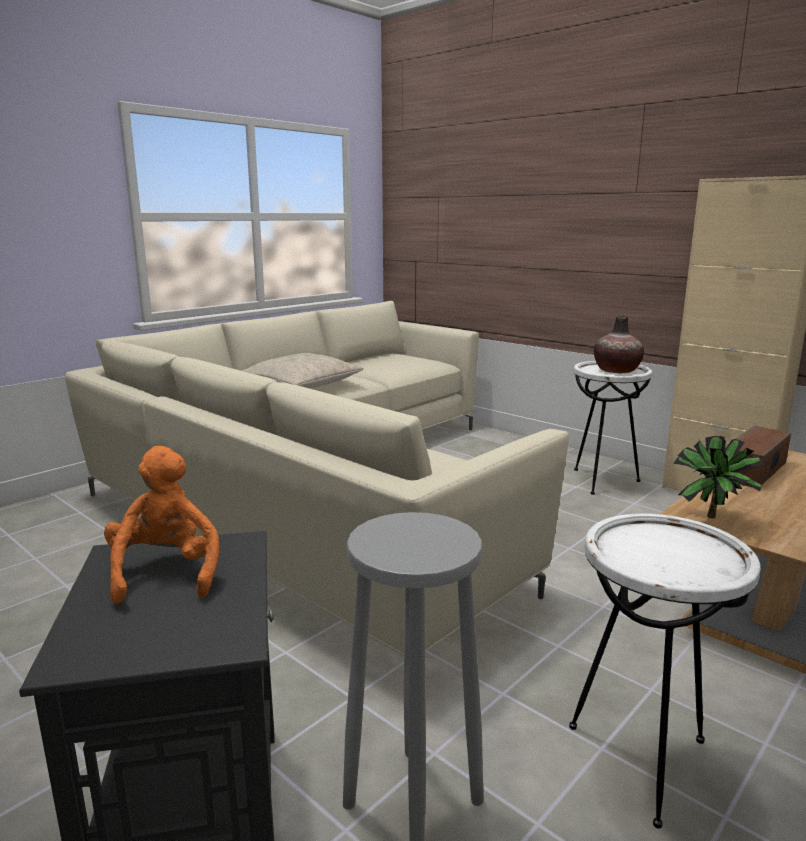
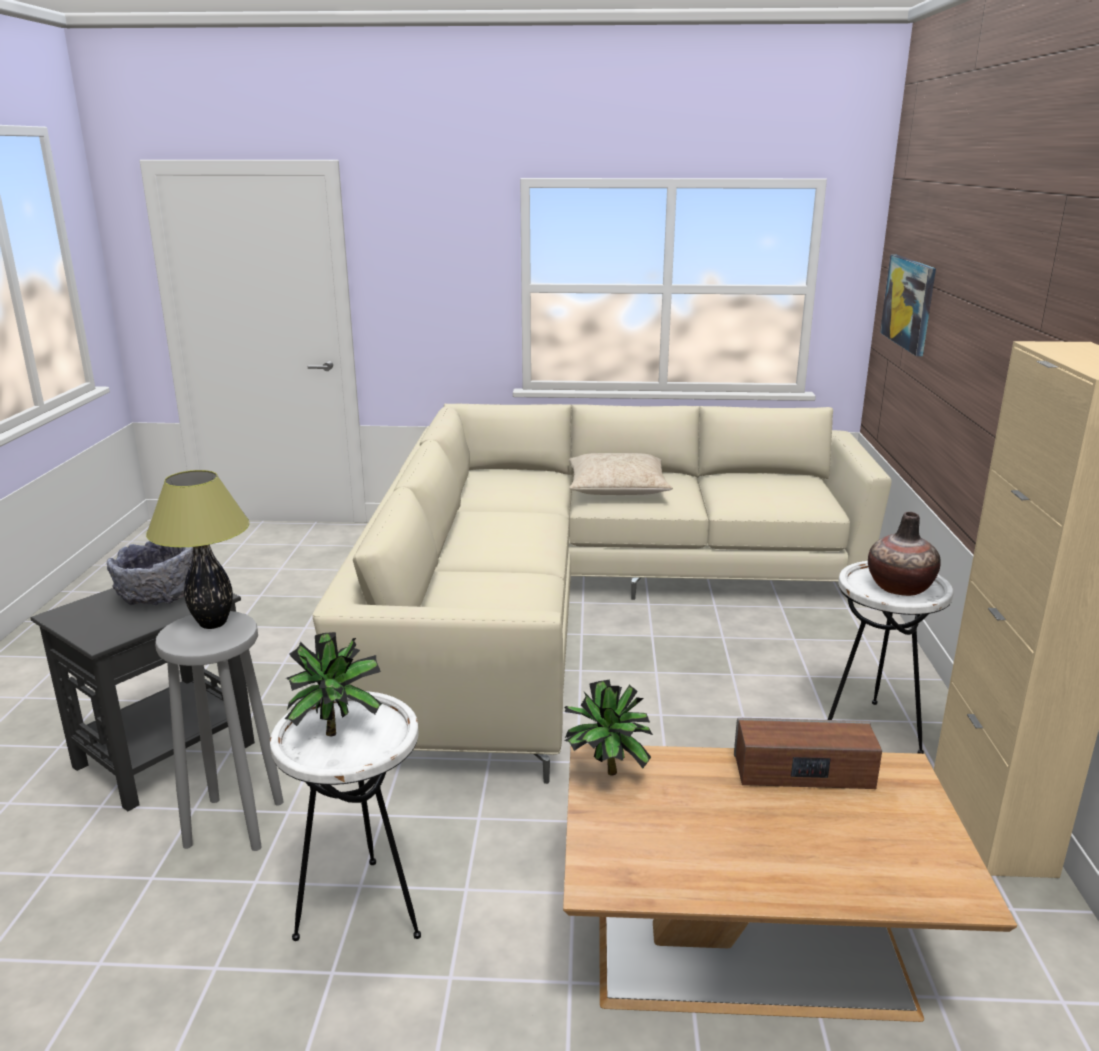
camera: 50 degrees right, 5 degrees up
(166, 572) = (159, 595): orange plush toy -> grey bowl
(400, 531) = (213, 624): none -> table lamp
(442, 213) = (909, 303): none -> picture
(660, 554) = (337, 731): none -> potted plant

